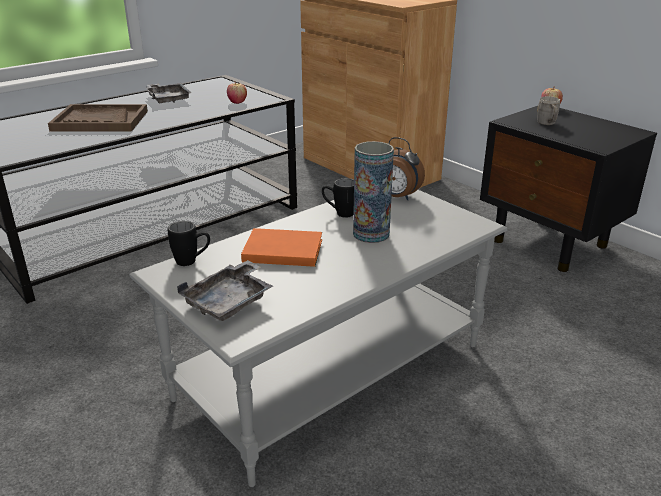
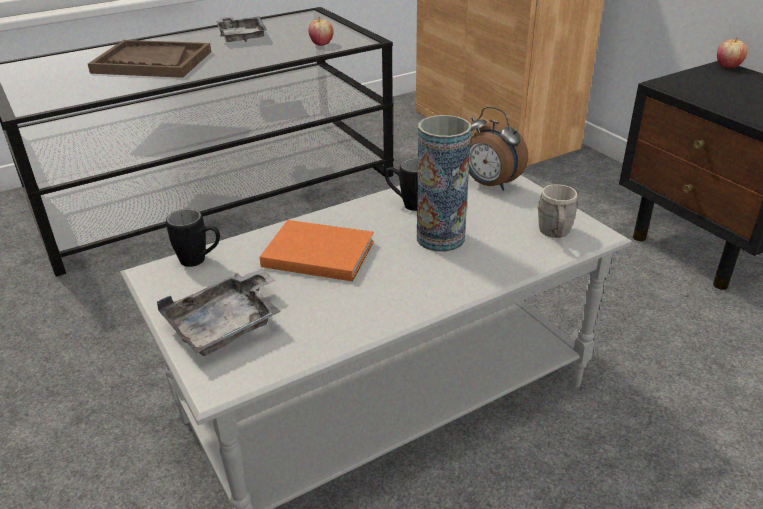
camera: 10 degrees right, 5 degrees up
(547, 124) = (719, 90): grey mug -> grey mug (554, 234)

